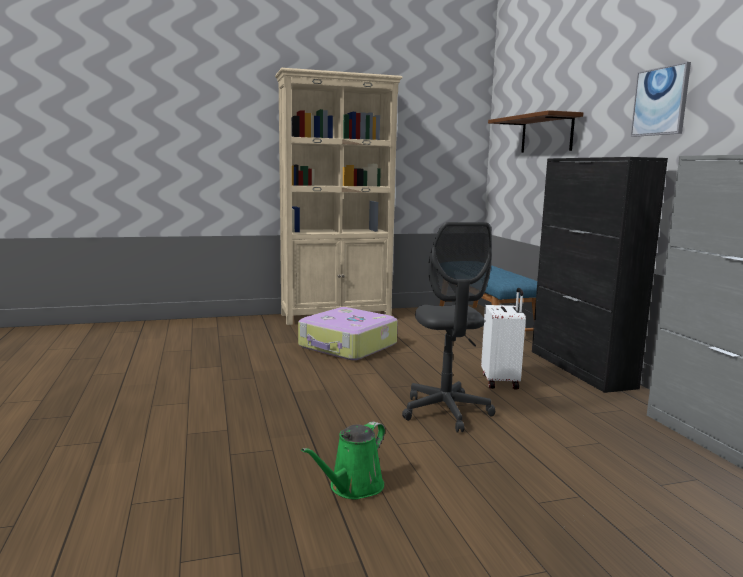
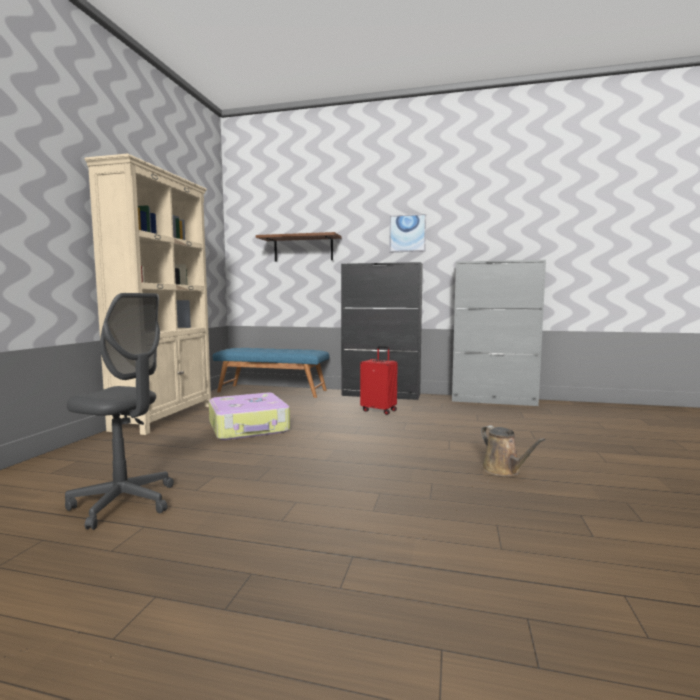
camera: 60 degrees left, 5 degrees down
(353, 487) = (503, 470): green watering can -> brown watering can
(446, 412) = (412, 430): grey office chair -> grey office chair (124, 503)
(501, 381) = (379, 410): white suitcase -> red suitcase

